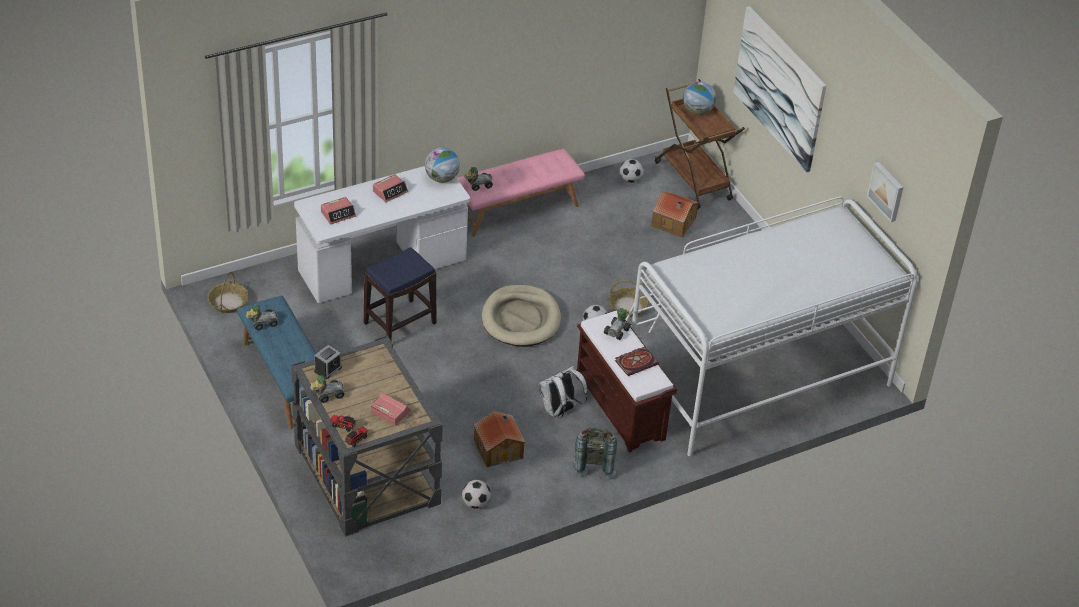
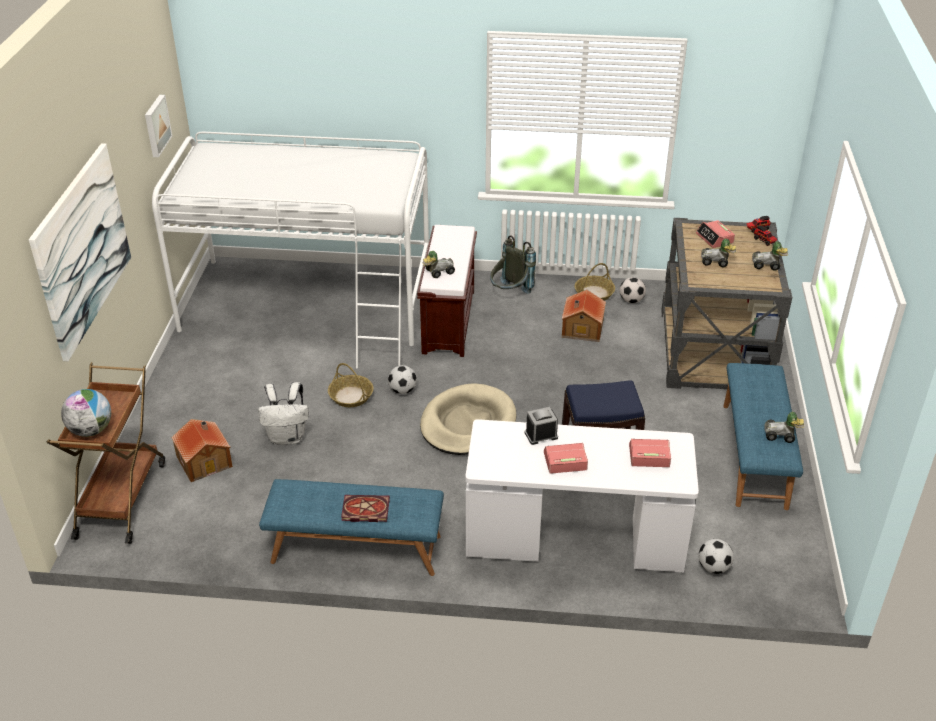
camera: 145 degrees left, 5 degrees down
(228, 302) = (789, 567): basket -> basket (594, 294)
(328, 369) = (756, 283): alarm clock -> alarm clock (541, 435)
(442, 178) = (487, 455): globe -> none
(478, 184) = (417, 506): toy car -> toy car (716, 262)
(517, 209) = (356, 549): pink bench -> blue bench
(560, 411) = (503, 336): white backpack -> white backpack (288, 437)
(630, 180) = (186, 532): football -> football (713, 567)
(636, 362) = (447, 246): book -> book (364, 510)

